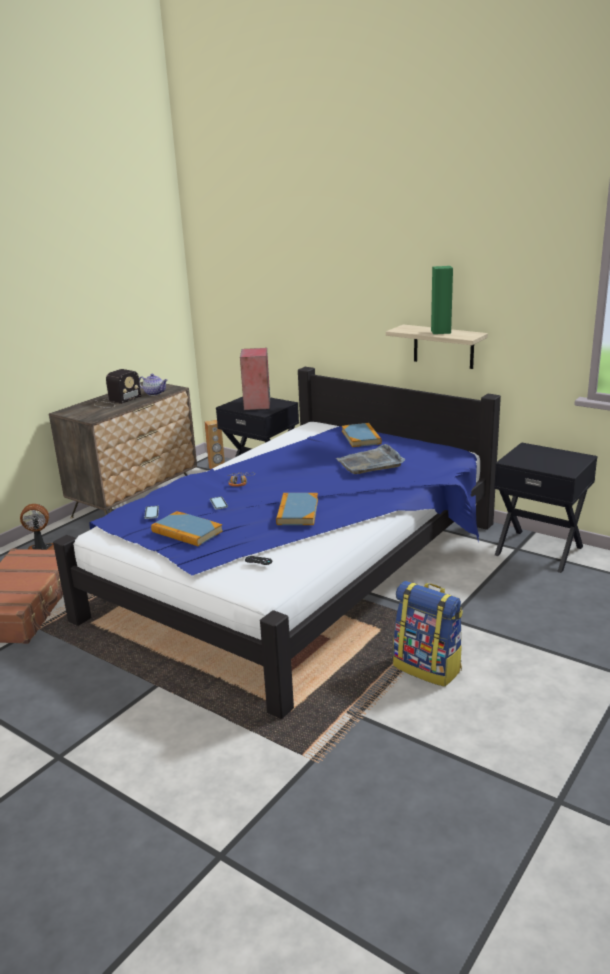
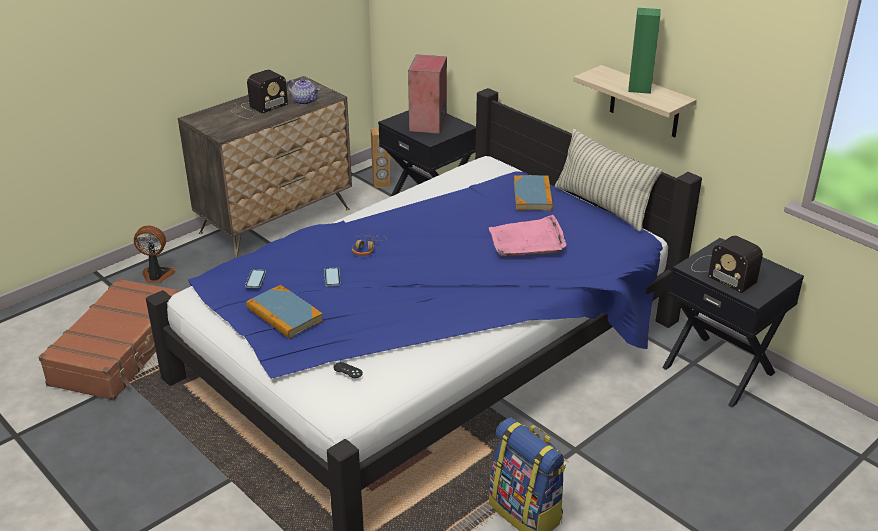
camera: 10 degrees right, 10 degrees up
(297, 512) = (415, 305): book -> none
(370, 462) = (527, 240): grey tray -> pink tray
(418, 437) = (602, 206): none -> pillow
(534, 461) = (721, 272): none -> radio

